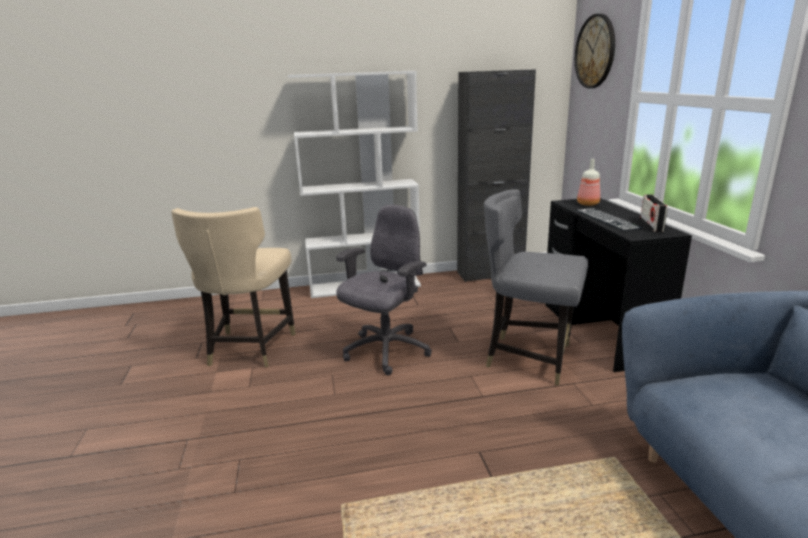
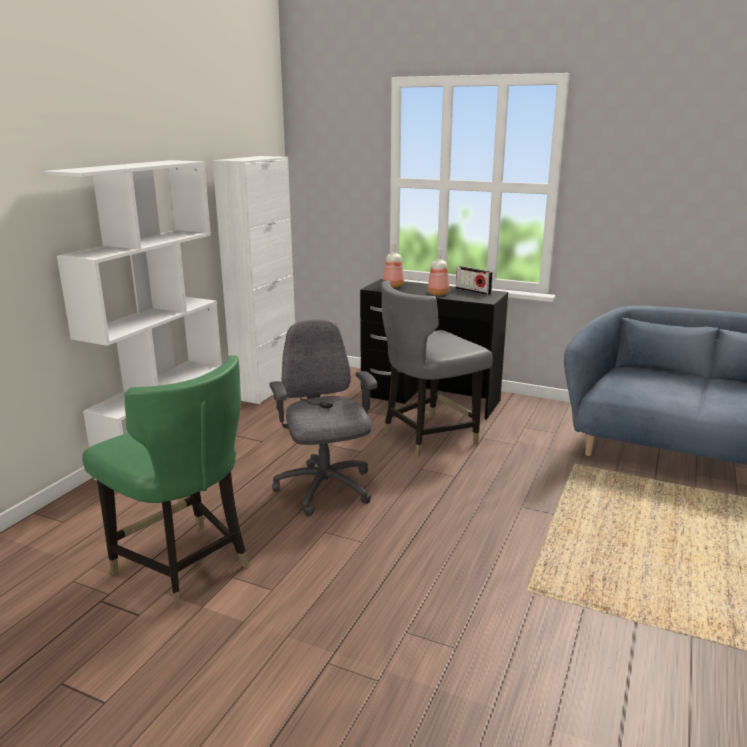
camera: 55 degrees left, 0 degrees up
(250, 348) = (183, 566): beige chair -> green chair
(490, 274) = (266, 389): black cabinet -> white cabinet
(595, 51) = (326, 138): wall clock -> none
(607, 219) = (439, 293): keyboard -> bottle

